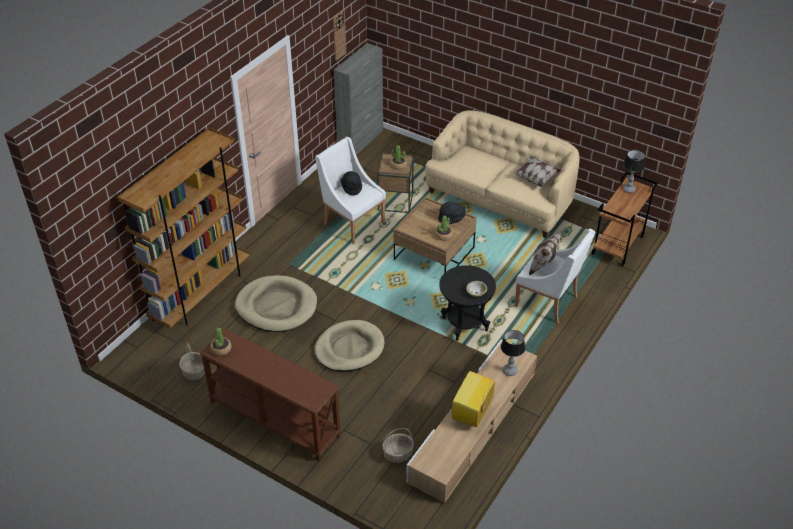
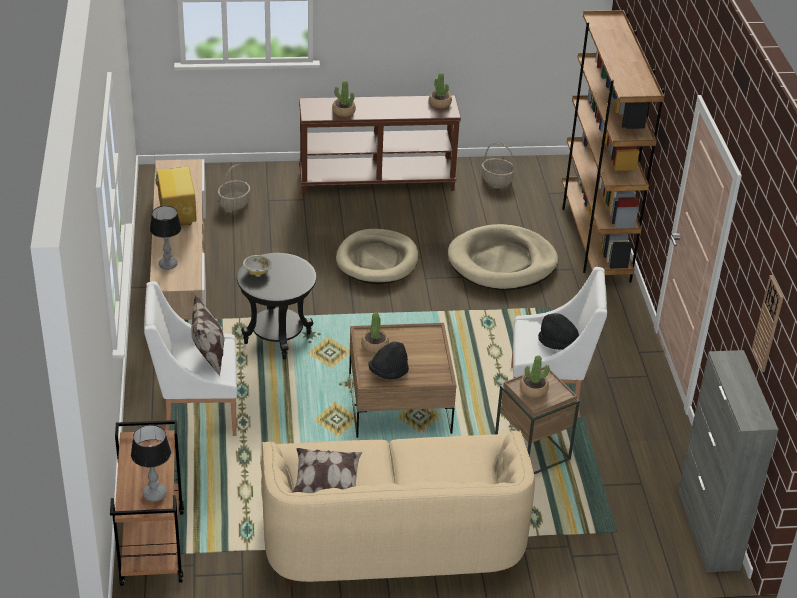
camera: 140 degrees right, 5 degrees down
(298, 378) = (343, 111): none -> potted plant

